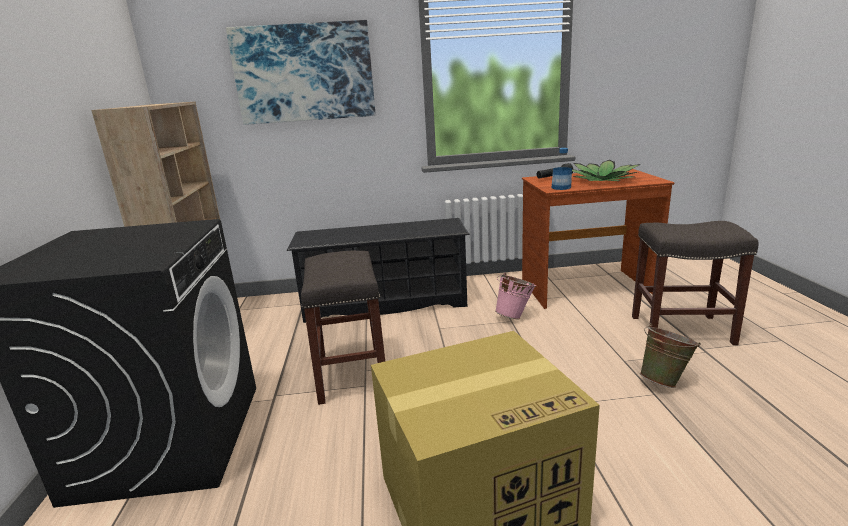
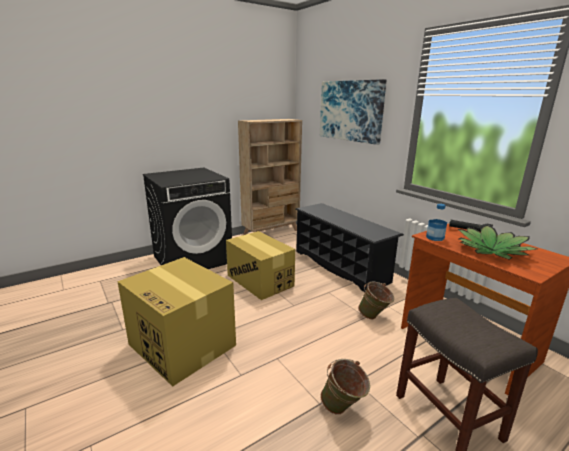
camera: 60 degrees right, 0 degrees up
(352, 374) = (260, 280): grey stool -> cardboard box
(515, 316) = (374, 317): pink bucket -> green bucket

